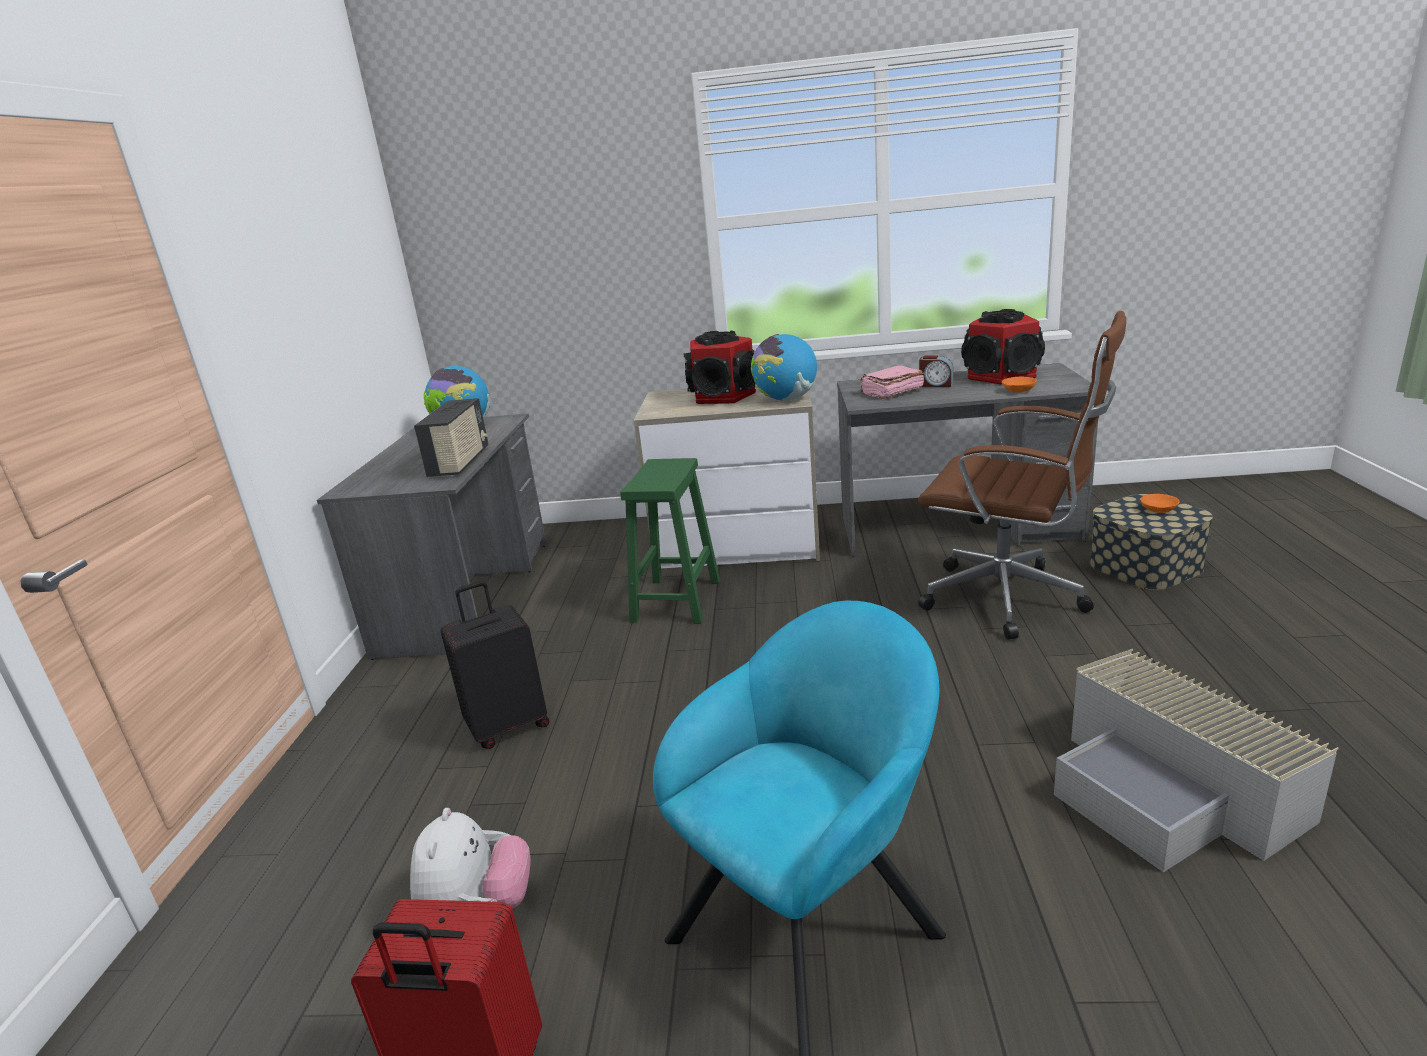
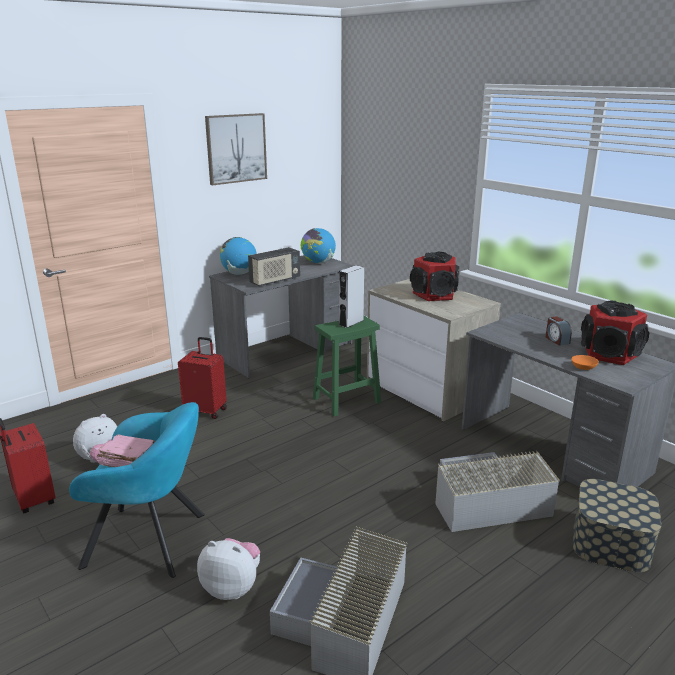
camera: 45 degrees right, 0 degrees up
(283, 232) = (236, 148): none -> picture
(508, 726) = (206, 411): black suitcase -> red suitcase
(659, 470) = (351, 322): none -> grey speaker
(786, 400) = (451, 311): globe -> globe (239, 274)
(891, 392) = (519, 332): pink book -> pink book (128, 461)
(1011, 599) = (485, 502): brown office chair -> grey storage box
(1024, 872) = (232, 587): none -> plush toy
(1158, 509) = (629, 505): orange bowl -> none

